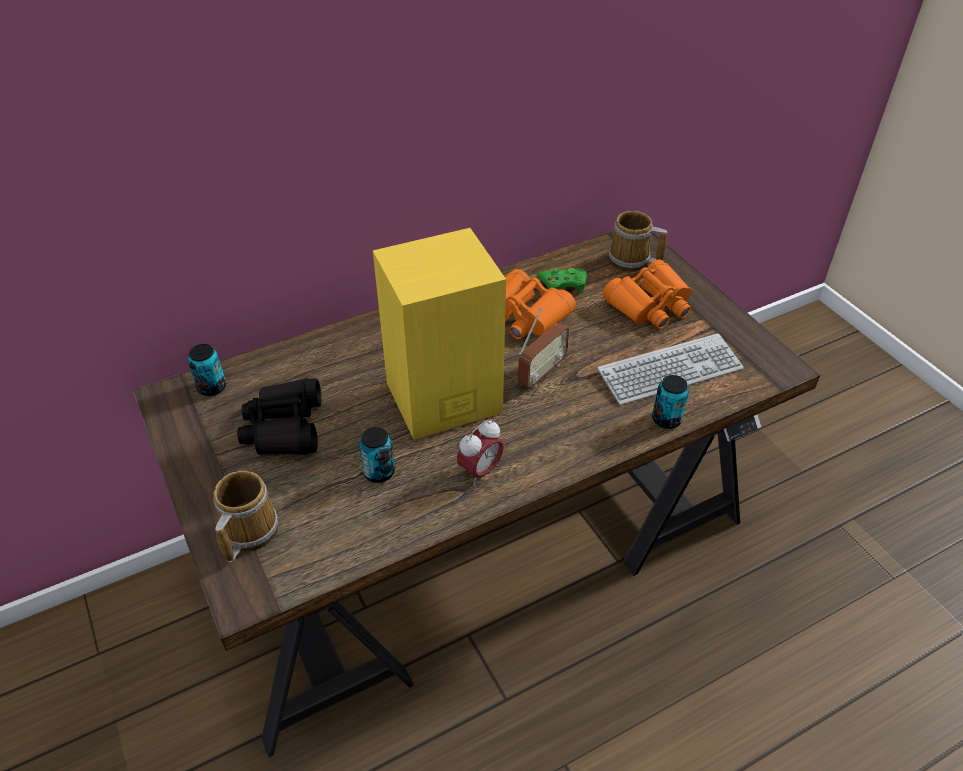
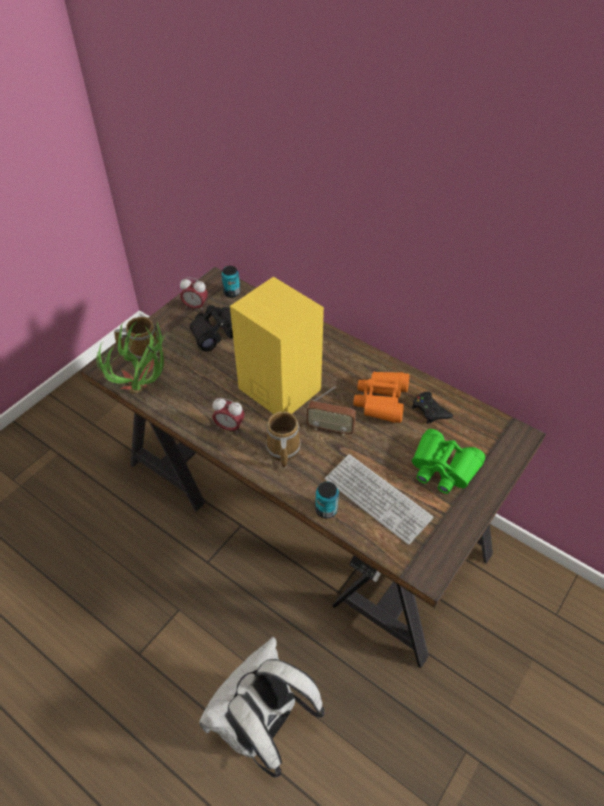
camera: 65 degrees right, 5 degrees up
(204, 438) = (195, 307): none -> alarm clock
(342, 551) = (146, 391): none -> potted plant
(379, 472) = (206, 383): can -> none
(563, 284) = (430, 410): green game controller -> black game controller
(631, 261) = (488, 442): mug -> mug (282, 450)
(650, 305) = (443, 468): orange binoculars -> green binoculars
(766, 714) = (262, 726): none -> white backpack

